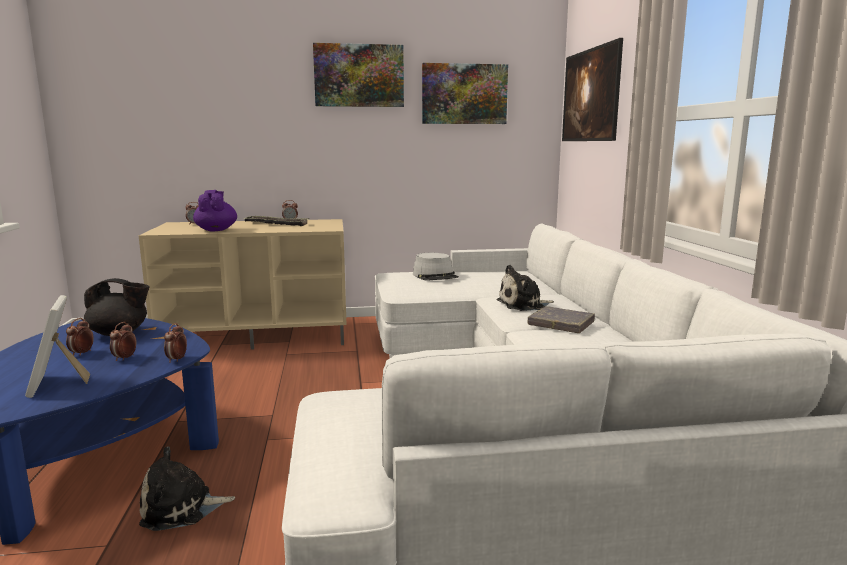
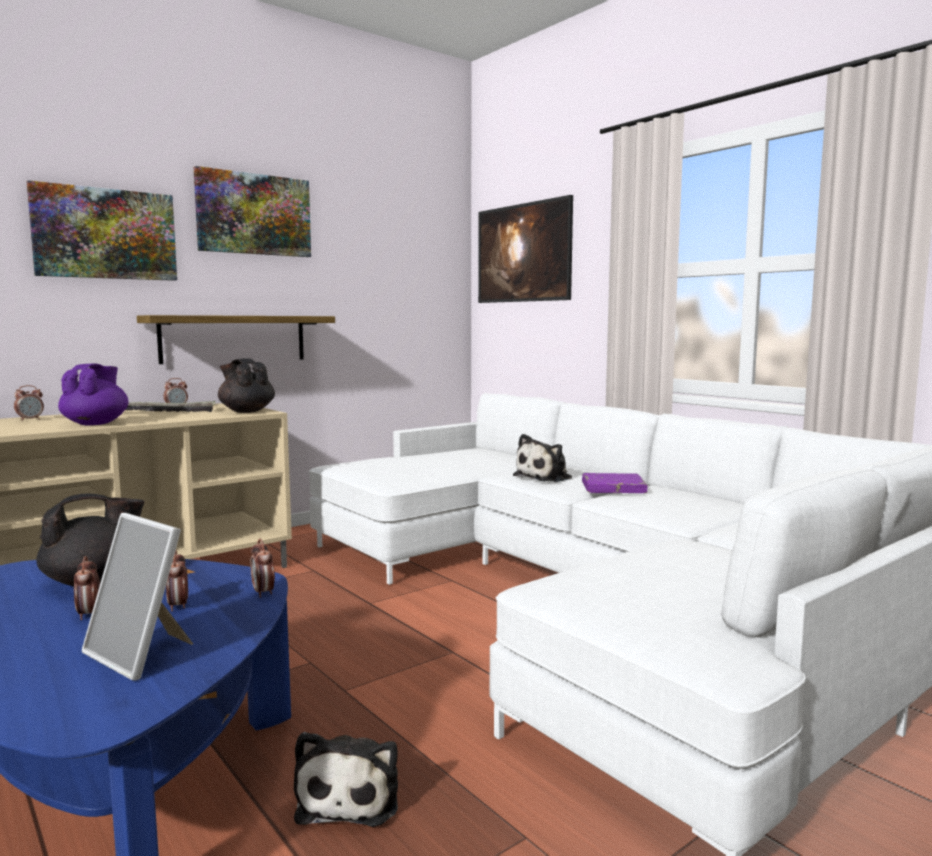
camera: 30 degrees left, 5 degrees down
(182, 508) = (350, 797): plush toy -> plush toy turned 45 degrees counterclockwise
(216, 230) = (96, 424): purple teapot -> purple teapot turned 45 degrees clockwise
(322, 227) = (246, 411): none -> black teapot
(342, 171) = (234, 338): none -> shelf
(435, 276) = (397, 461): grey hat -> none
(464, 94) = (375, 245): picture -> picture (105, 234)
(561, 324) = (613, 488): grey book -> purple book

